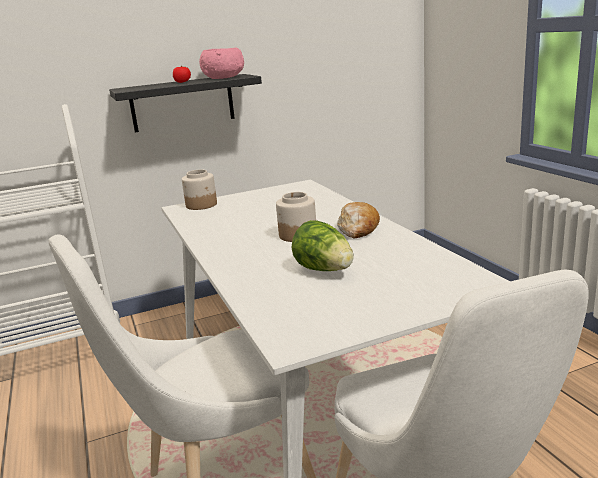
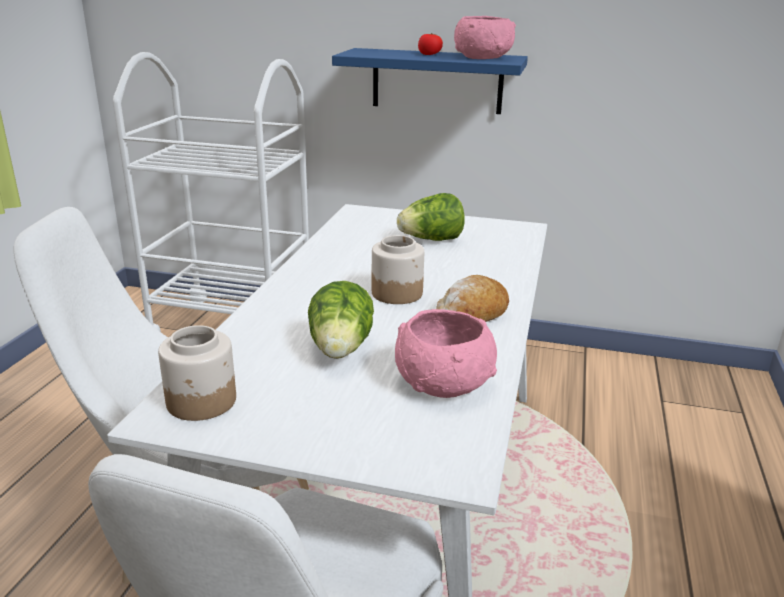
camera: 35 degrees right, 5 degrees up
(182, 103) = (437, 81): black shelf -> blue shelf
(202, 205) = (381, 216): jar -> jar (202, 401)
(261, 206) = (431, 240): none -> lettuce
(407, 259) = (443, 382): none -> pink bowl

